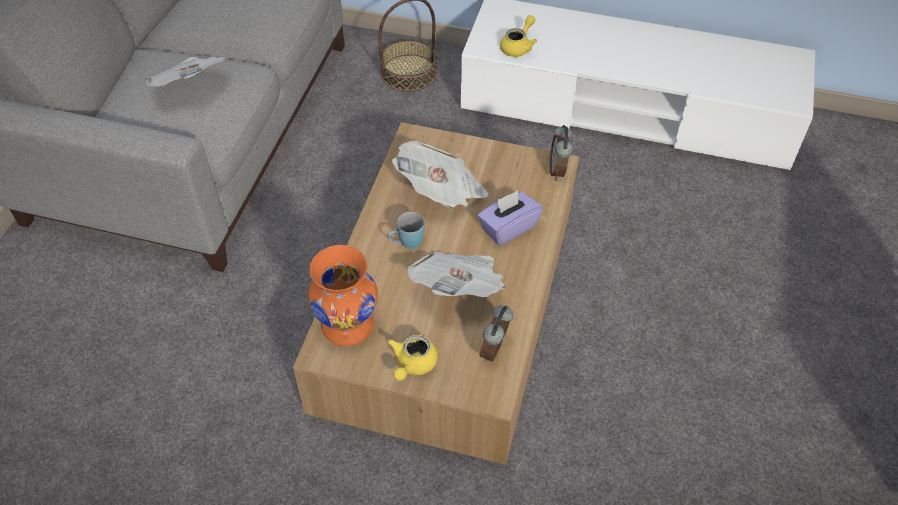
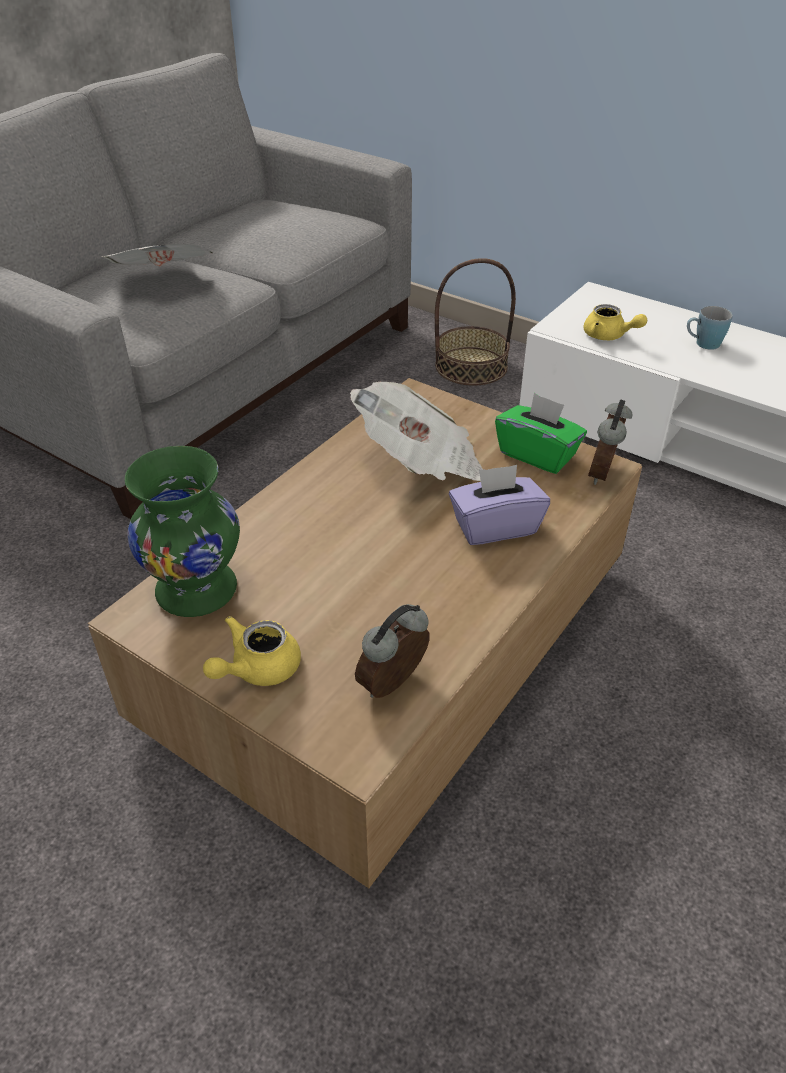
camera: 20 degrees right, 10 degrees down
(346, 326) = (195, 590): orange vase -> green vase
(406, 243) = (338, 511): blue mug -> blue mug (702, 344)
(459, 288) = (383, 585): newspaper -> none
(512, 165) = (537, 454): none -> green tissue box
(518, 46) = (609, 336): yellow teapot -> yellow teapot turned 75 degrees clockwise

